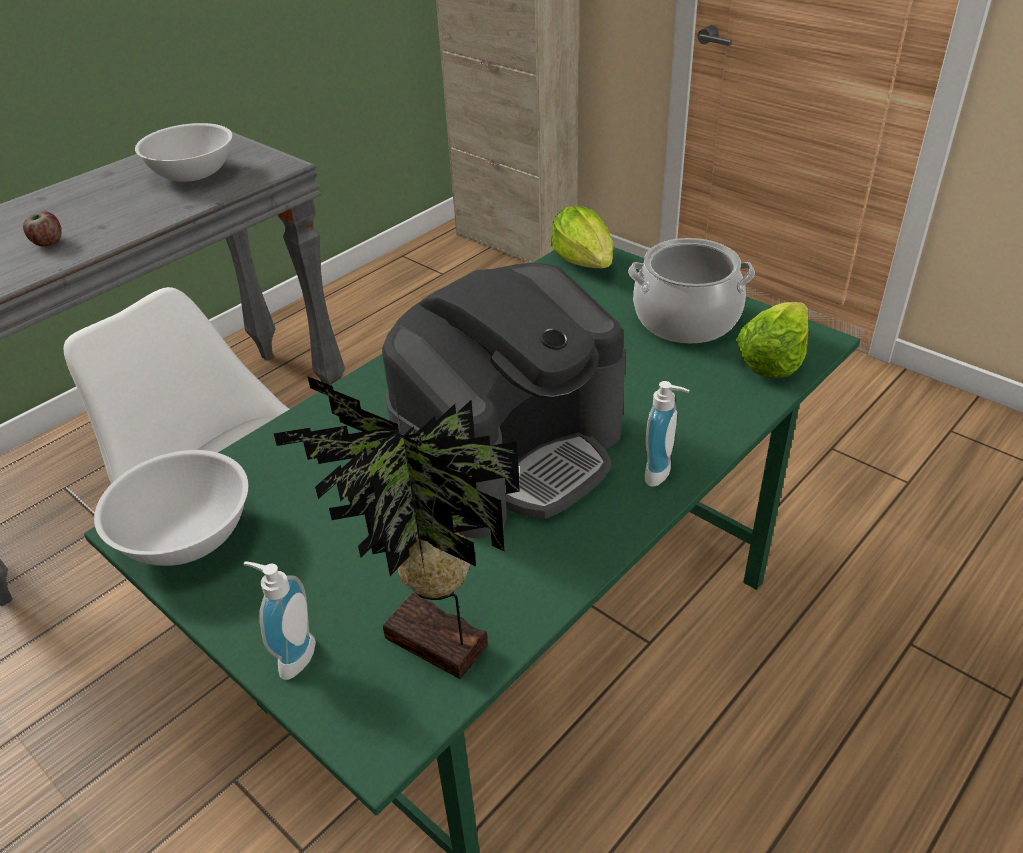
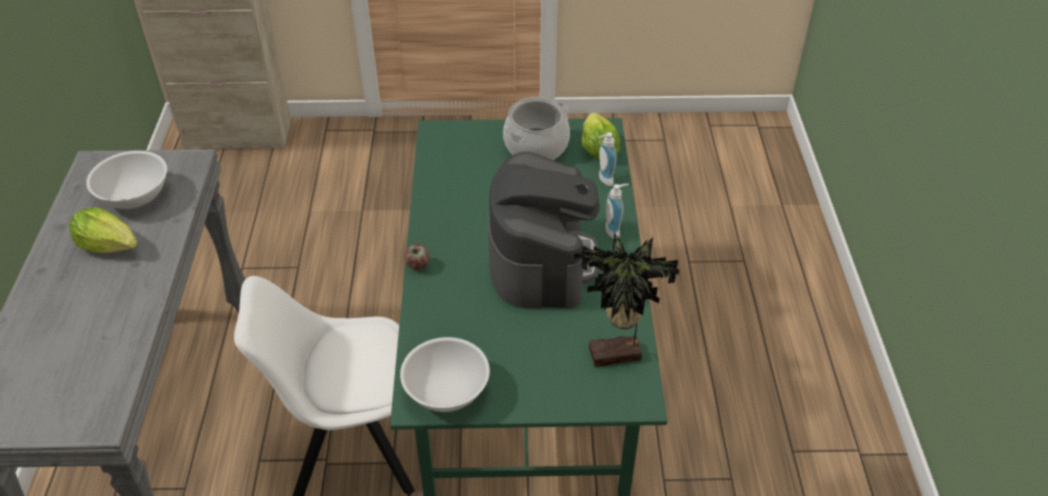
camera: 45 degrees left, 5 degrees up
(48, 243) = (115, 295): apple -> apple (417, 265)
(292, 656) = (567, 399): soap dispenser -> soap dispenser (603, 179)
(585, 261) = (444, 137): lettuce -> lettuce (109, 245)

